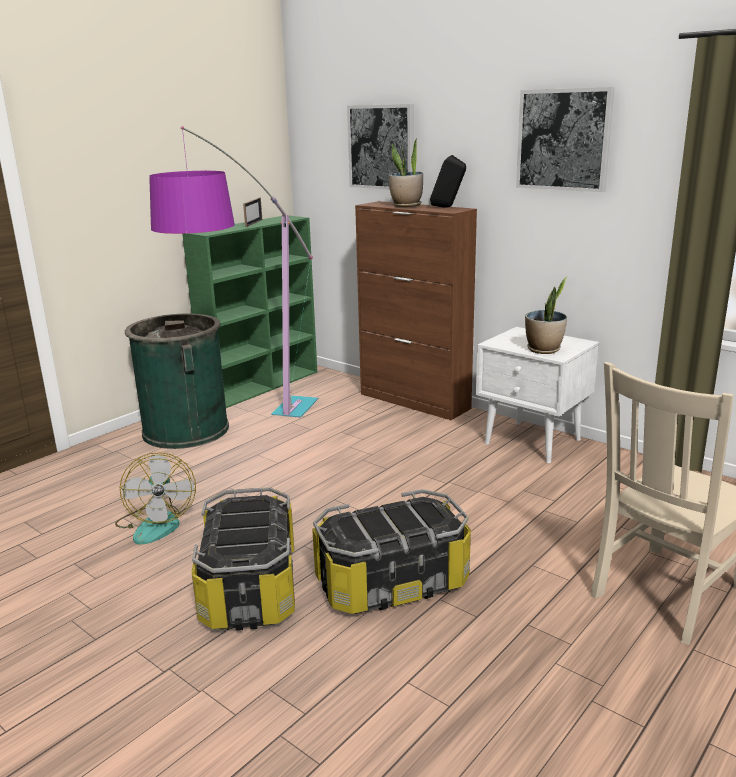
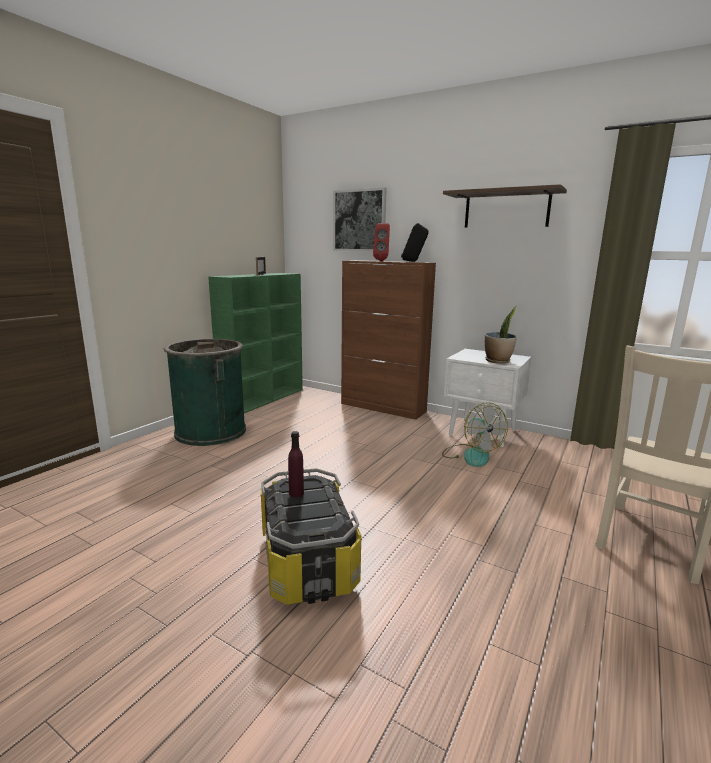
camera: 10 degrees left, 5 degrees down
(156, 524) = (204, 507): fan -> fan (471, 455)
(238, 515) = (296, 493): none -> purple bottle
(258, 444) = (273, 440): floor lamp -> none
(392, 584) = (431, 548): storage box -> none
(406, 206) = (381, 261): potted plant -> red speaker
(564, 140) = (506, 209): picture -> shelf

